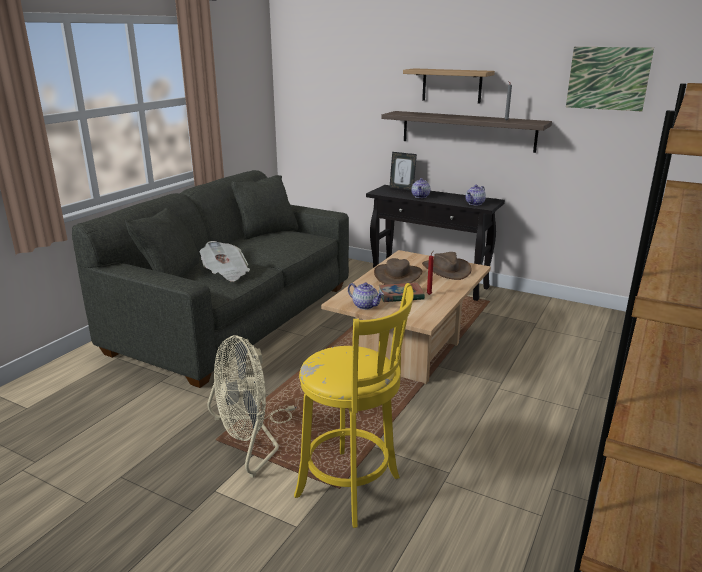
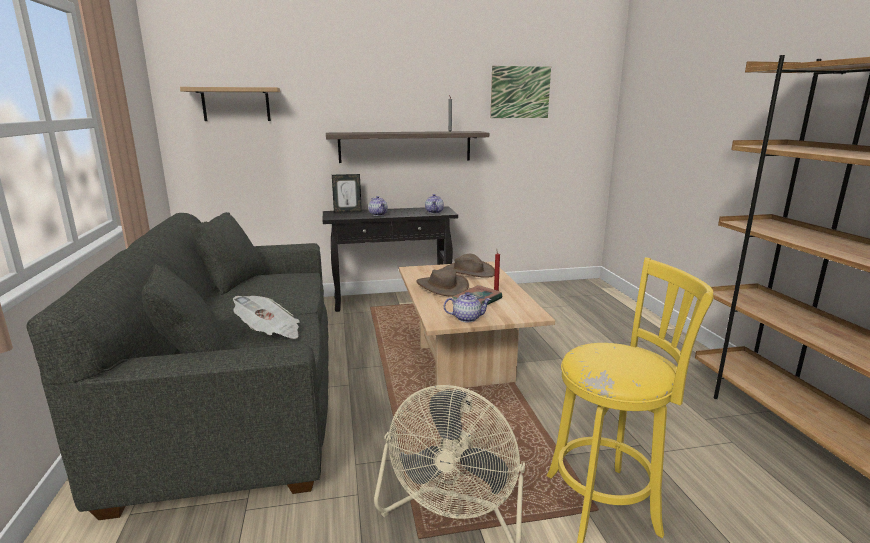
camera: 40 degrees left, 5 degrees down
(451, 85) = (385, 104): shelf -> shelf (236, 104)

